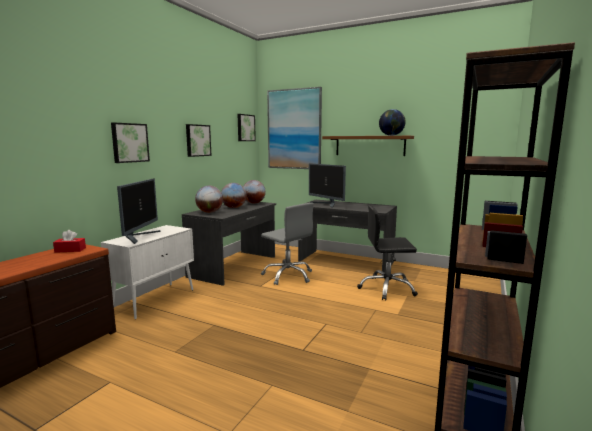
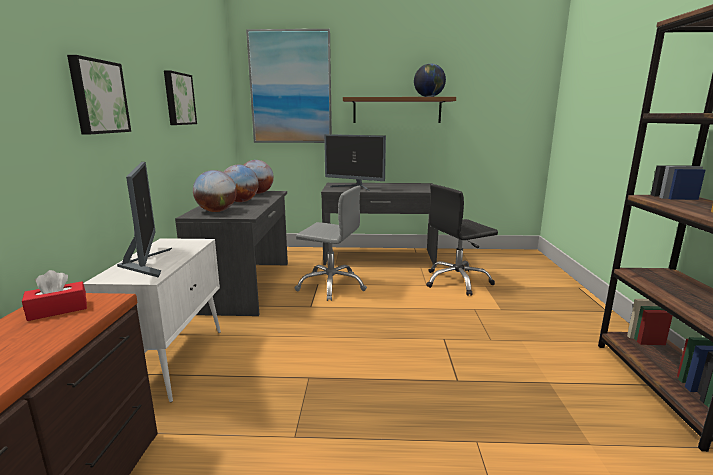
camera: 25 degrees left, 5 degrees up
(245, 128) = (222, 83): picture -> none

